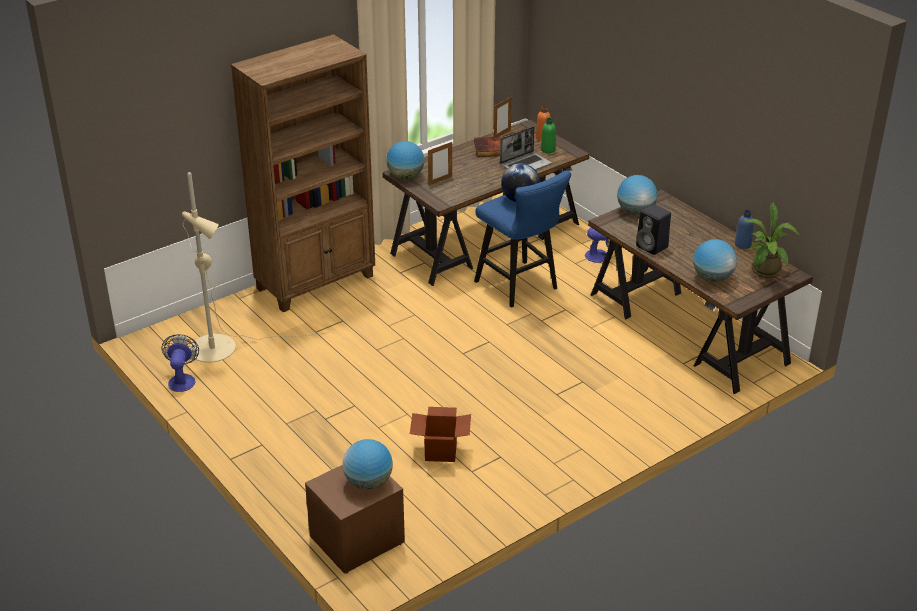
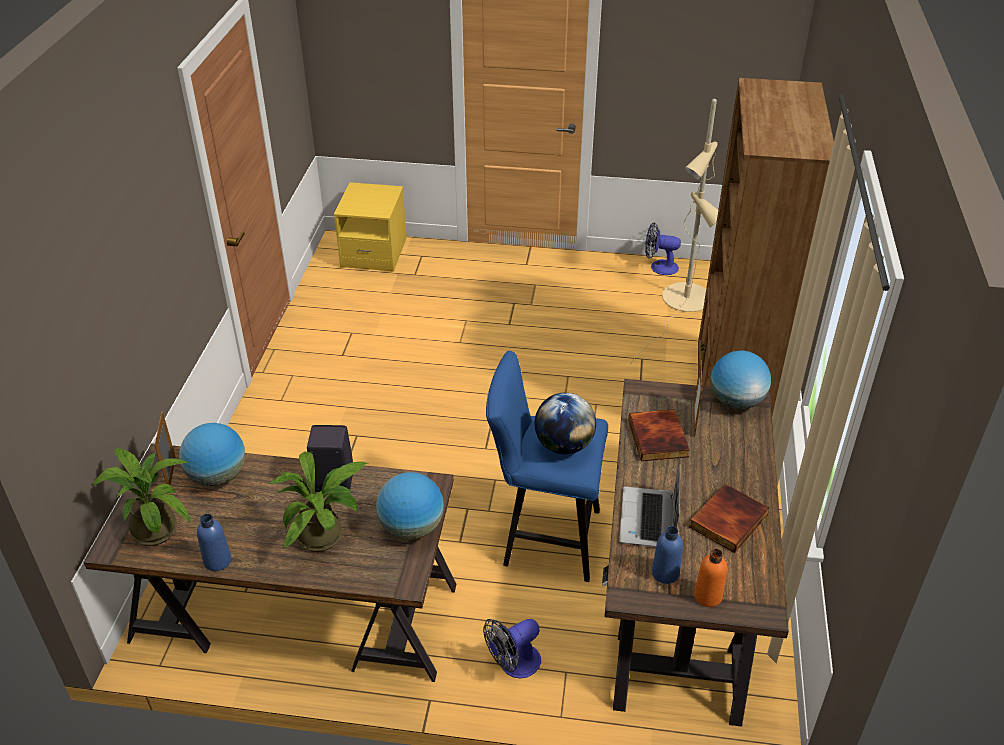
camera: 135 degrees right, 5 degrees up
(182, 379) = (659, 267): fan -> fan turned 150 degrees clockwise
(357, 540) = (374, 253): brown nightstand -> yellow nightstand
(368, 483) = (361, 205): globe -> none
(441, 451) = (394, 332): cardboard box -> none
(468, 183) = (659, 438): none -> book
(502, 134) = (765, 560): picture frame -> picture frame (172, 474)
(548, 150) = (665, 573): green bottle -> blue bottle
(680, 228) = (325, 535): none -> potted plant

